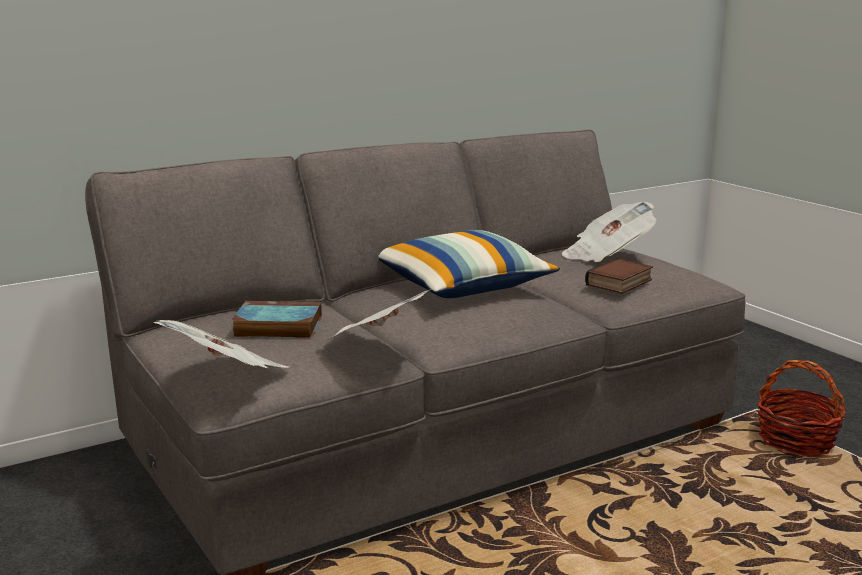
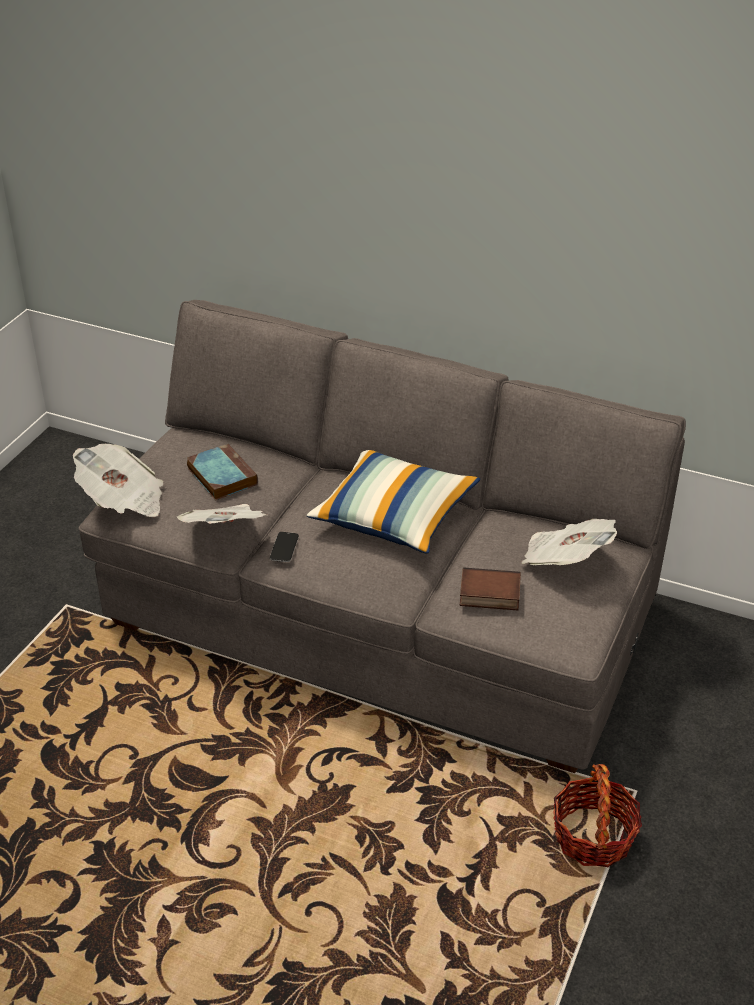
camera: 55 degrees right, 20 degrees up
(439, 331) = (284, 548): none -> phone

